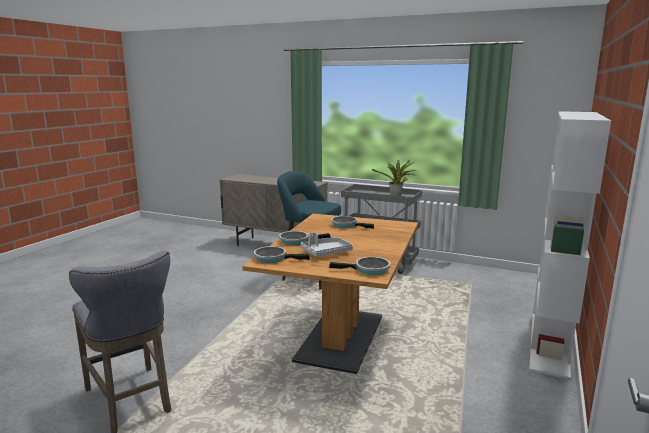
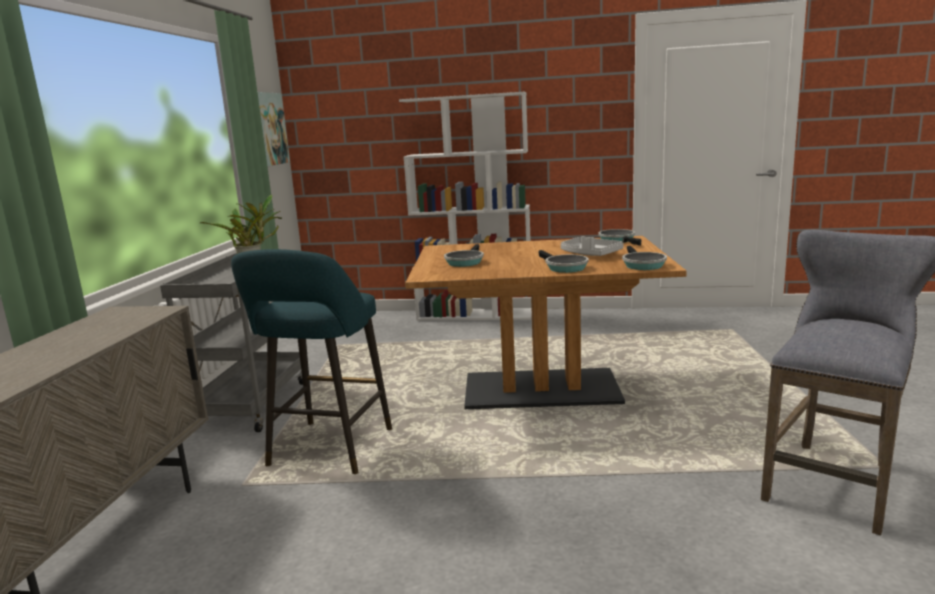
camera: 105 degrees left, 0 degrees up
(549, 123) = (269, 129): none -> picture

